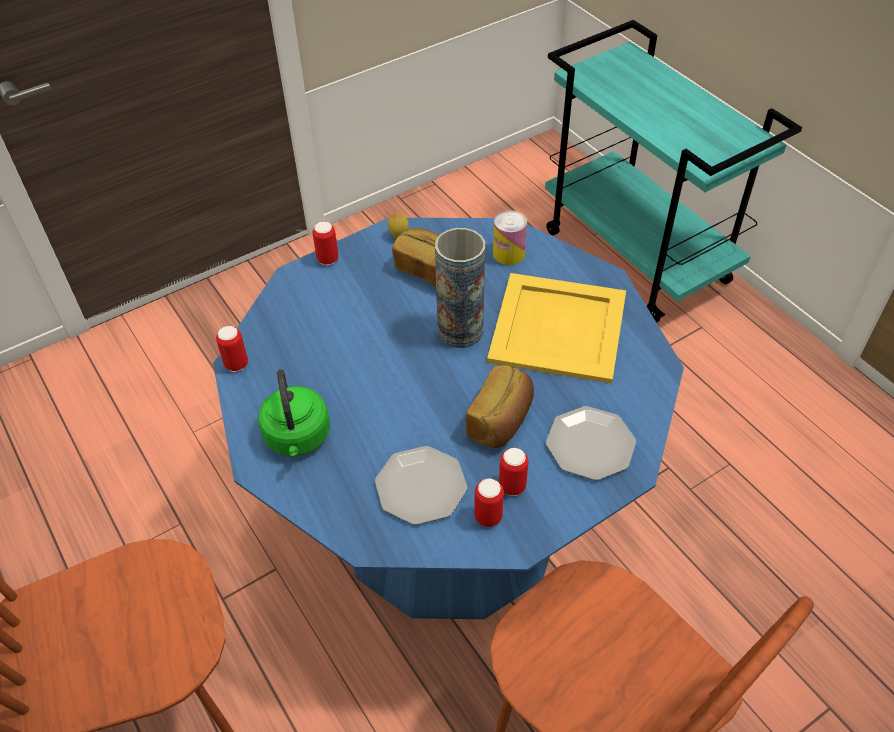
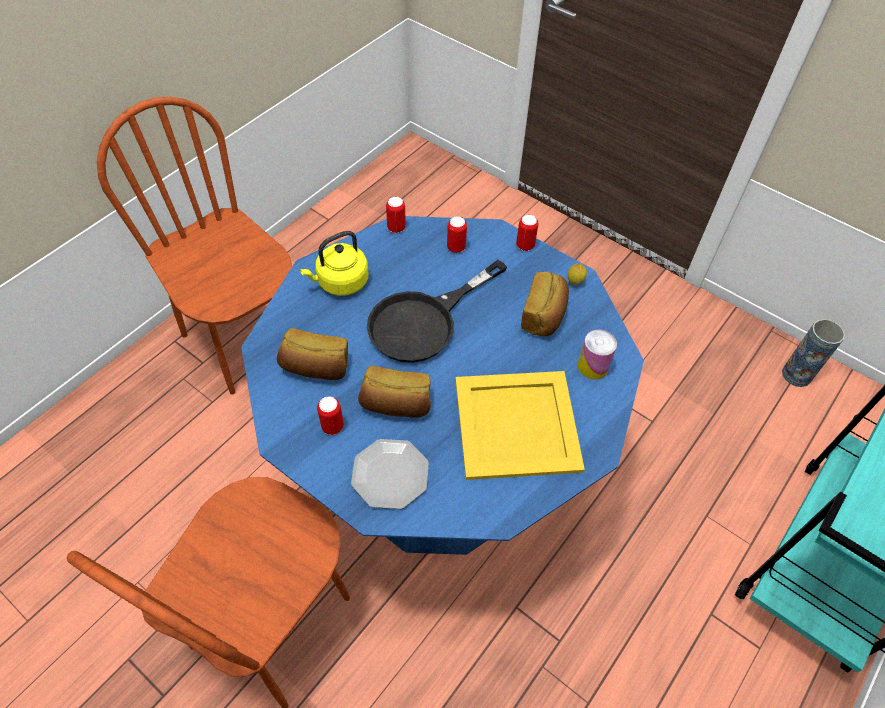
camera: 70 degrees right, 5 degrees up
(298, 438) = (340, 282): green kettle -> yellow kettle
(396, 370) = (424, 321): none -> black frying pan
(421, 488) = (316, 367): plate -> bread
(460, 330) = (483, 353): vase -> vase (796, 374)
(488, 517) = (300, 416): can -> can (456, 247)

